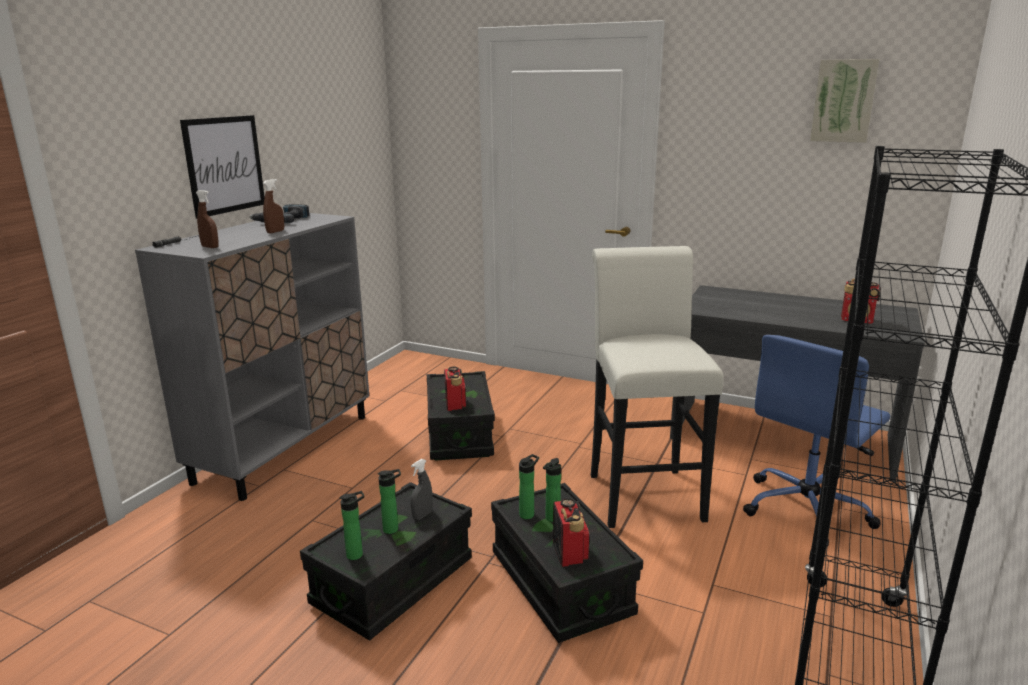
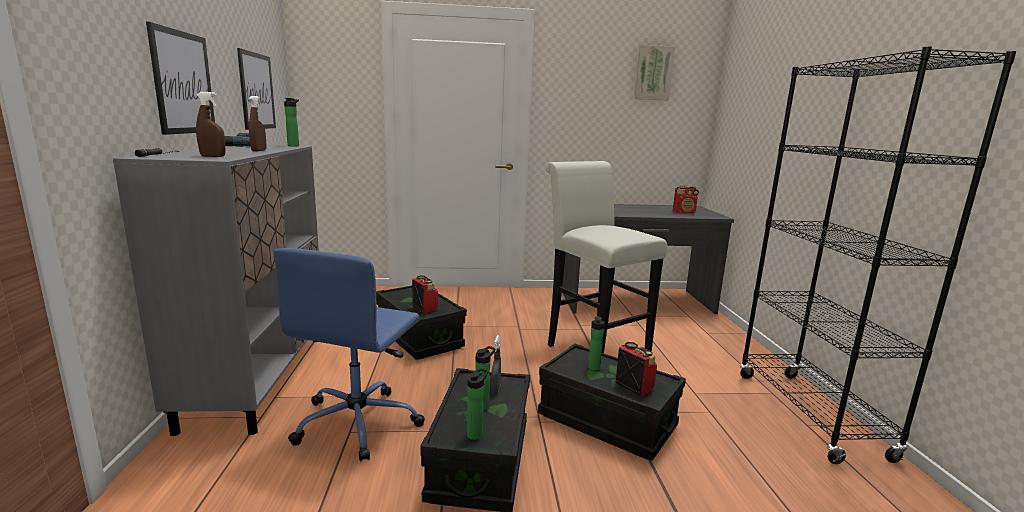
camera: 30 degrees left, 5 degrees down
(332, 149) = (257, 91): none -> picture
(528, 514) = (574, 369): bottle -> bottle (294, 146)
(806, 509) = (693, 337): blue office chair -> blue office chair (359, 422)

